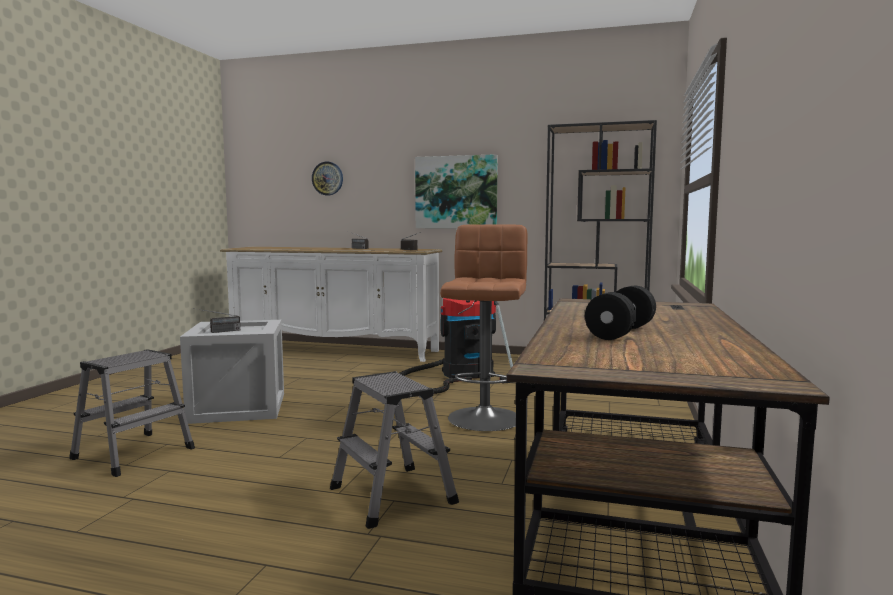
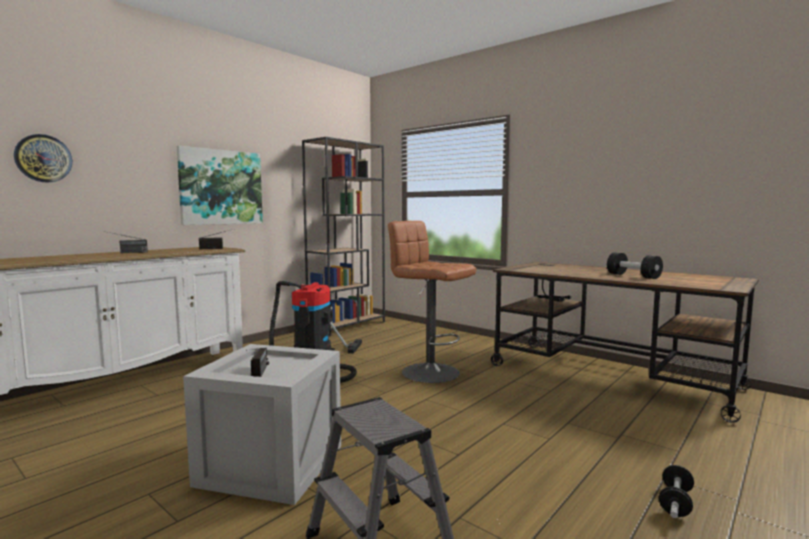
camera: 65 degrees left, 0 degrees up
(201, 569) = (675, 503): none -> dumbbell
(392, 495) = (558, 422): grey step ladder -> none

